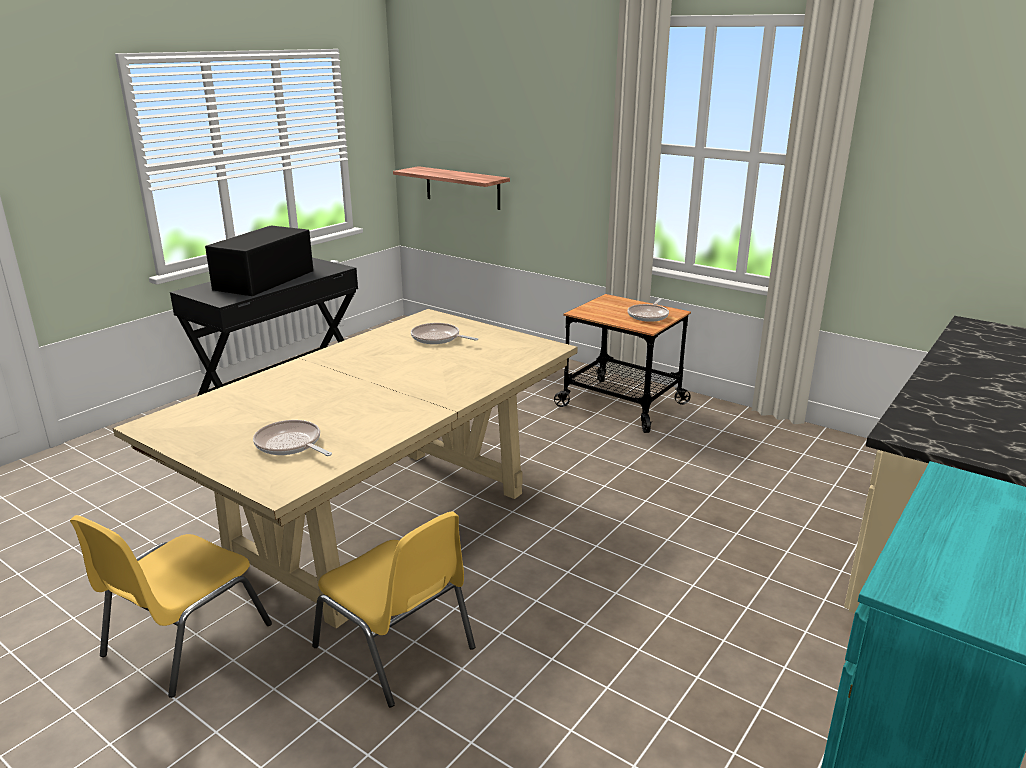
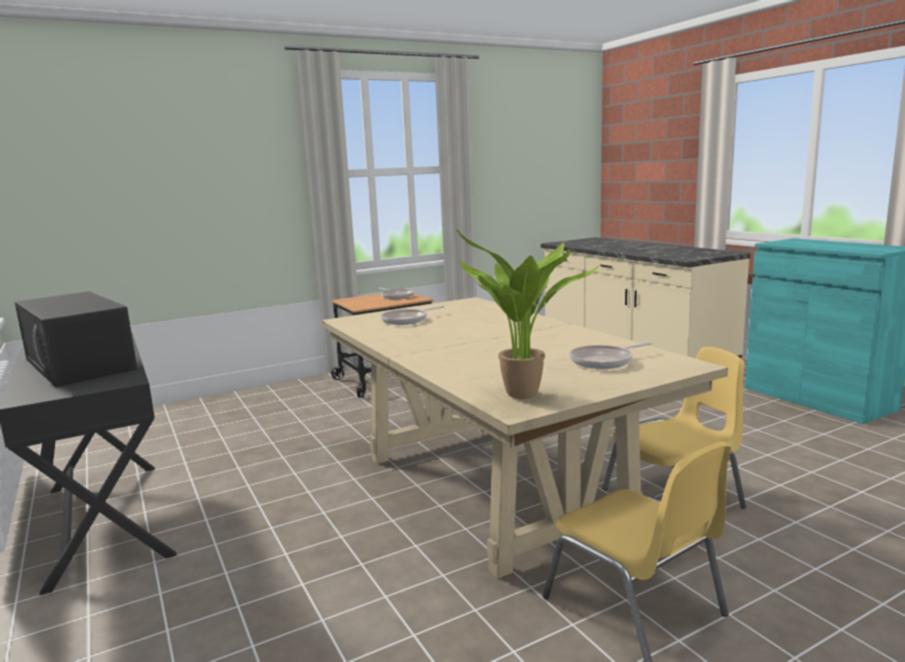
camera: 65 degrees left, 10 degrees down
(179, 423) = (523, 397): none -> potted plant
(462, 188) = (114, 247): shelf -> none

